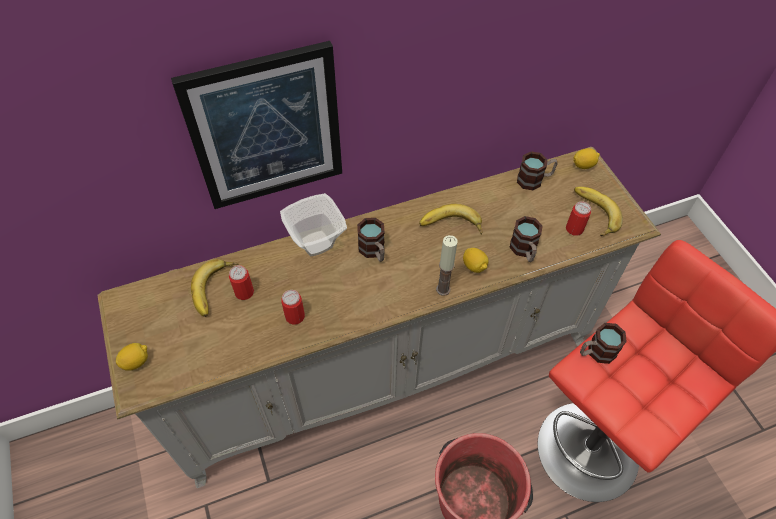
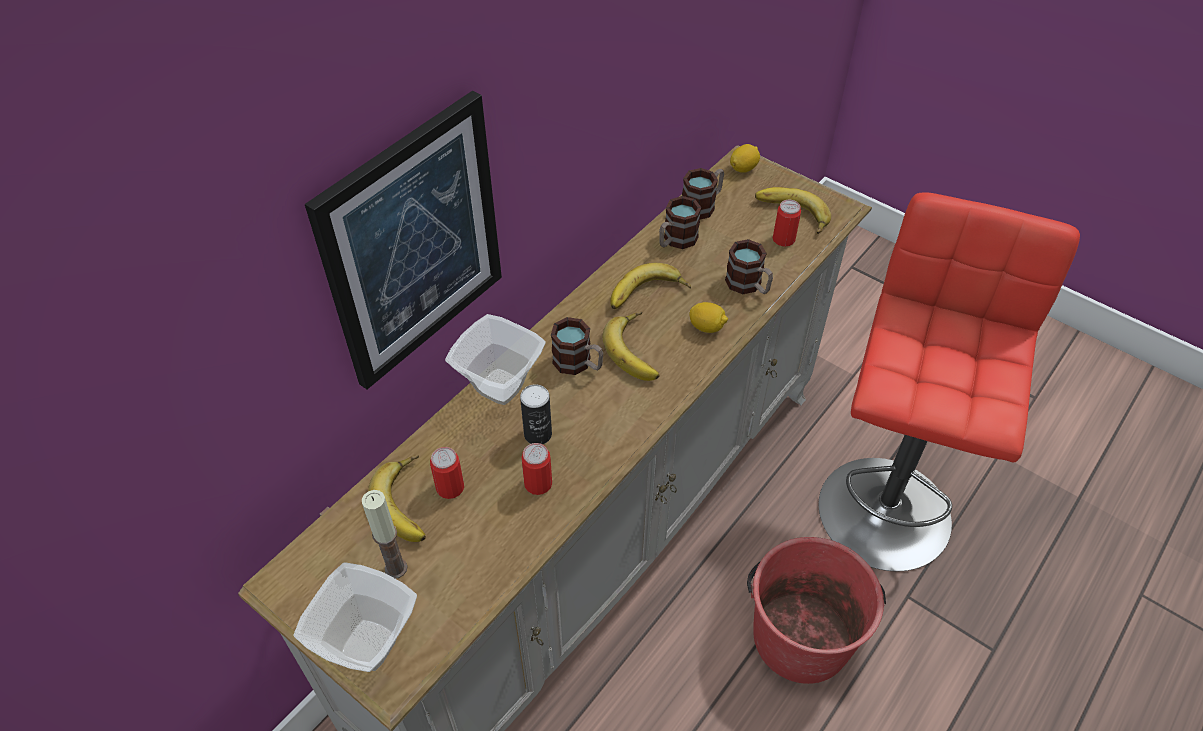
camera: 30 degrees left, 5 degrees down
(136, 362) = (366, 645): lemon -> bowl
(317, 285) = (538, 434): none -> can
(417, 260) = (638, 350): none -> banana
(443, 289) = (691, 368): candle -> candle (396, 568)
(596, 352) = (888, 362): mug -> mug (676, 241)

